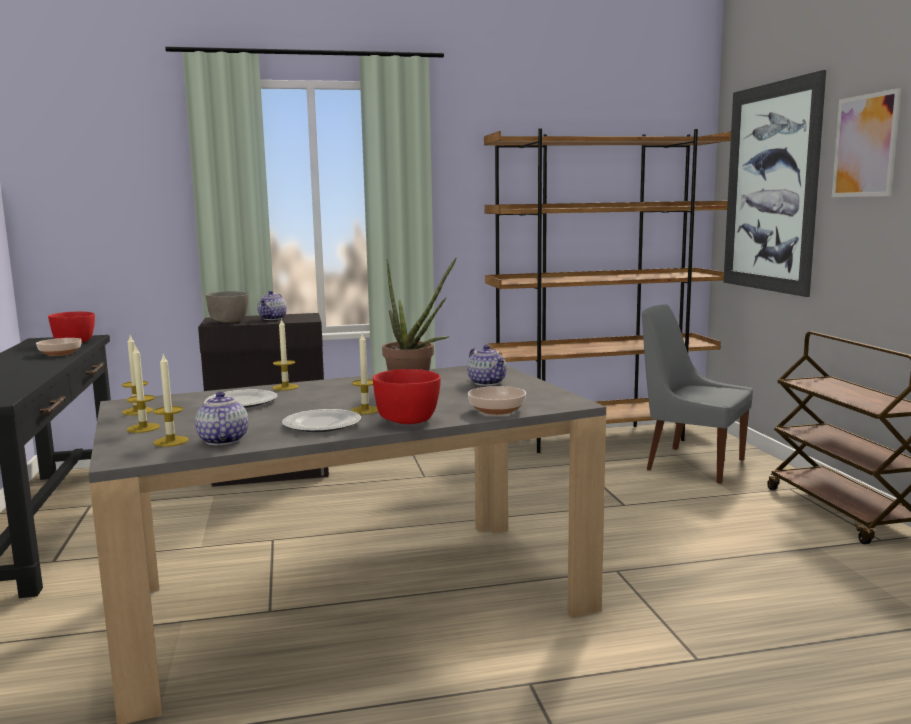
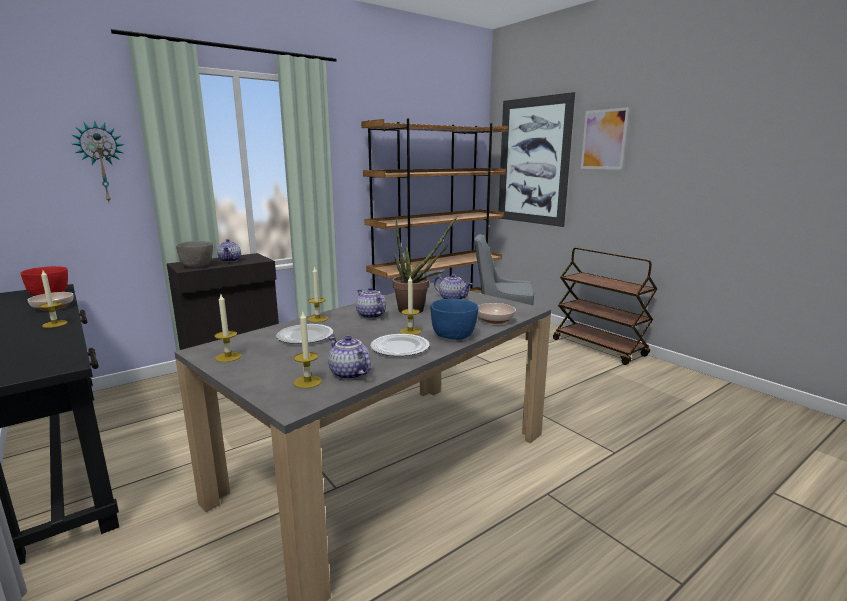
camera: 25 degrees left, 5 degrees up
(143, 428) = (261, 373): candle -> candle (55, 324)
(150, 197) = (101, 162): none -> wall clock
(349, 390) = (370, 315): none -> teapot
(408, 421) = (454, 336): red bowl -> blue bowl

